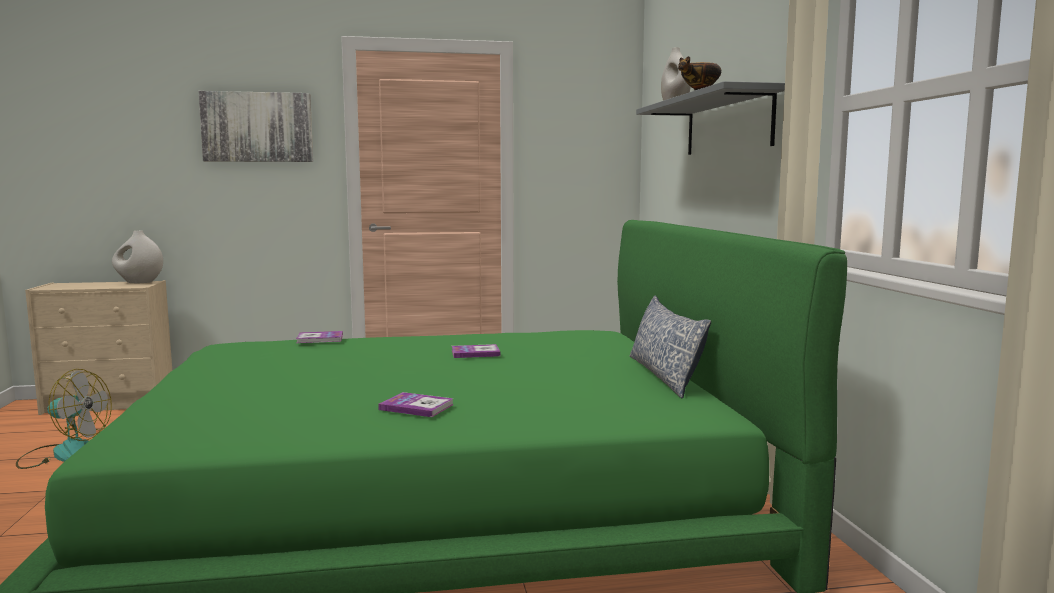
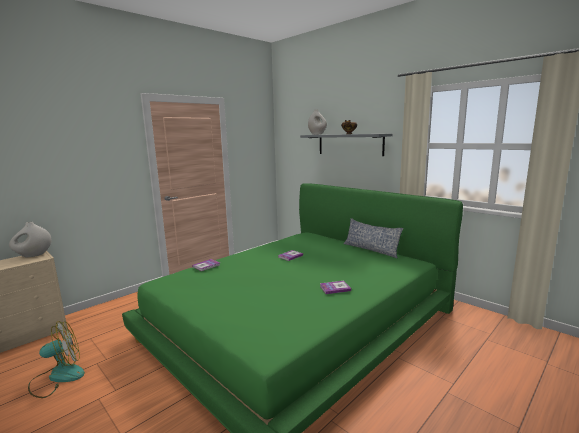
camera: 35 degrees left, 5 degrees up
(257, 127) = (96, 147): picture -> none

